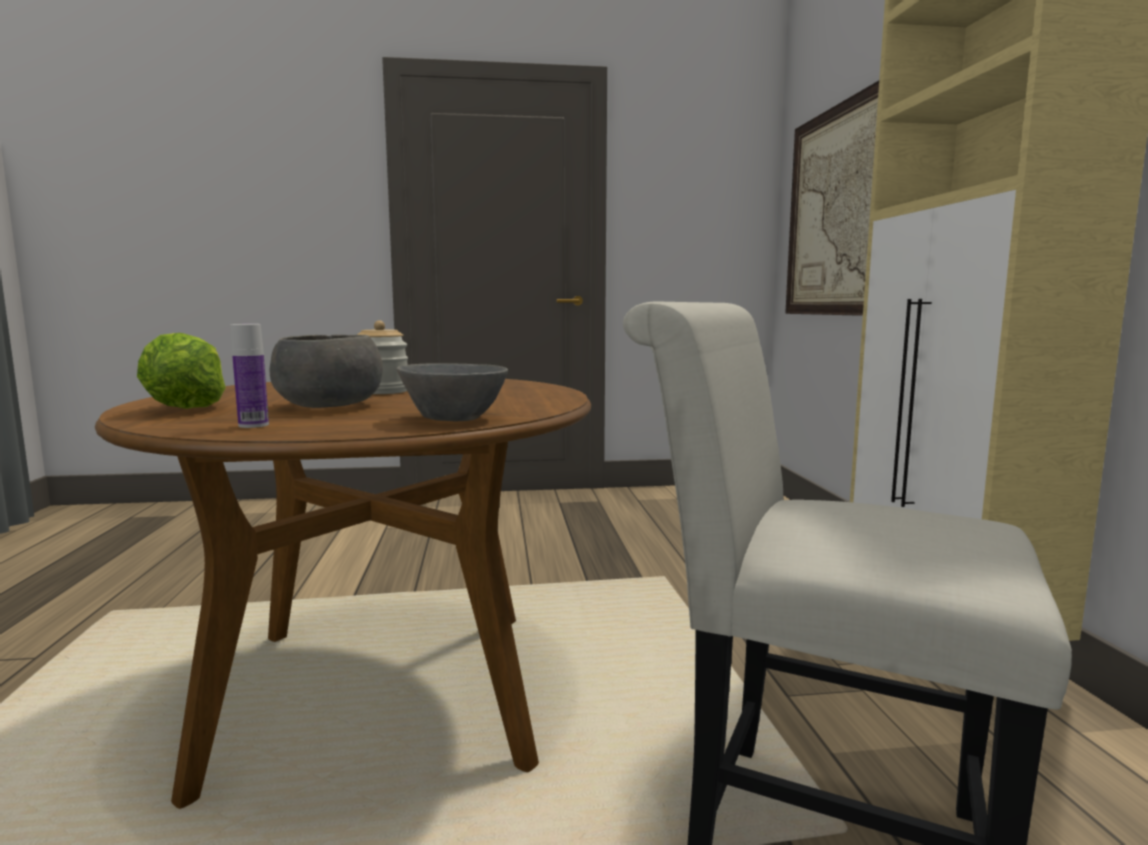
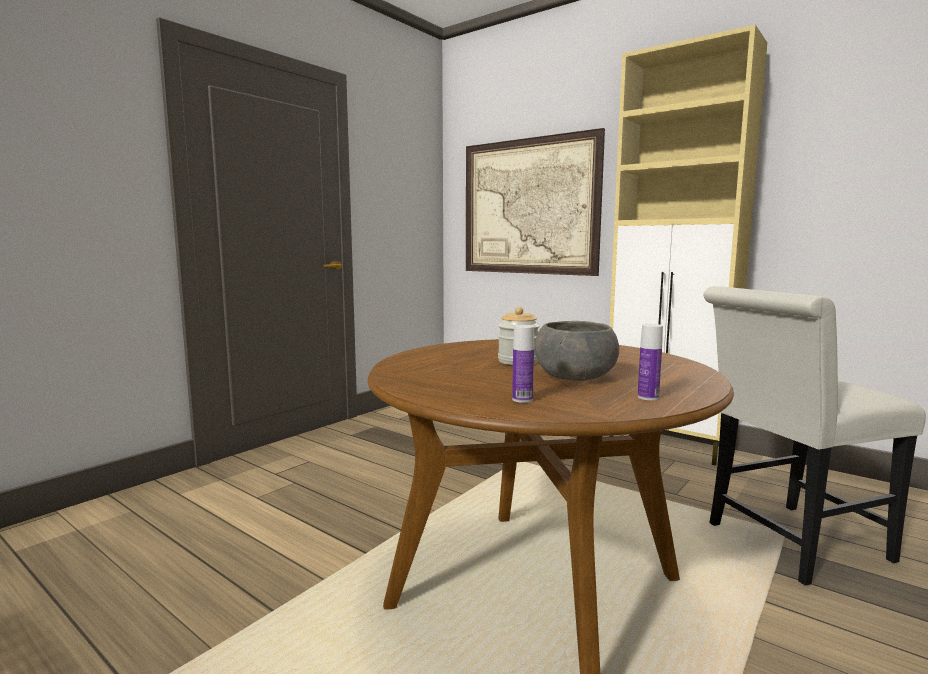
camera: 45 degrees left, 0 degrees up
(187, 408) = (522, 399): lettuce -> bottle
(454, 419) = (681, 370): grey bowl -> none

